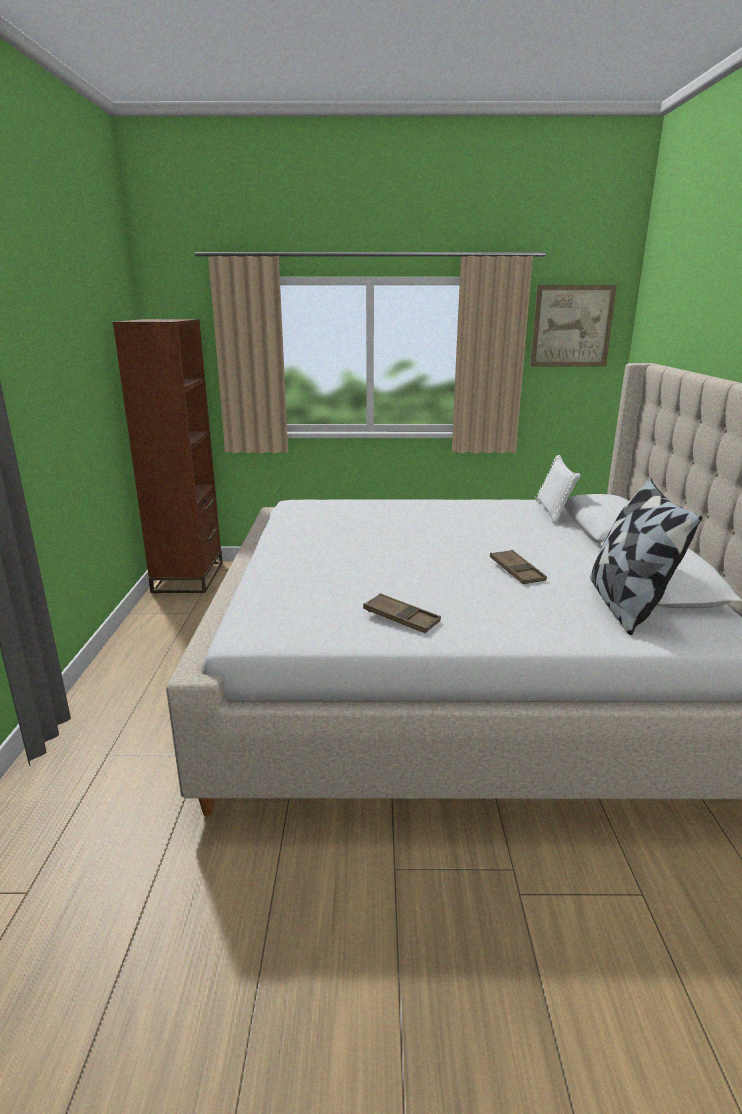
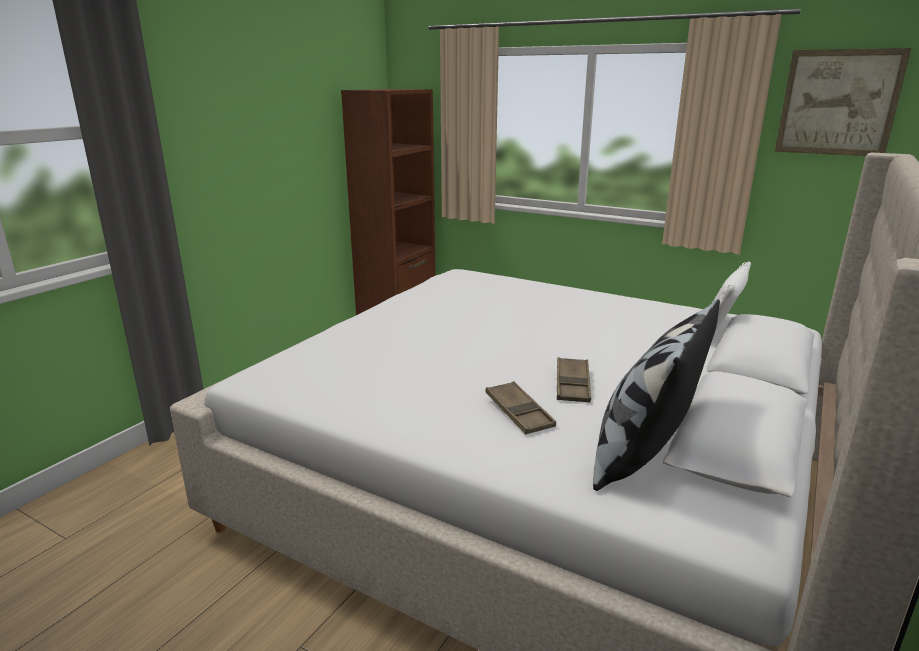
camera: 30 degrees right, 0 degrees up
(401, 618) = (387, 401): brown tray -> brown tray (519, 413)

